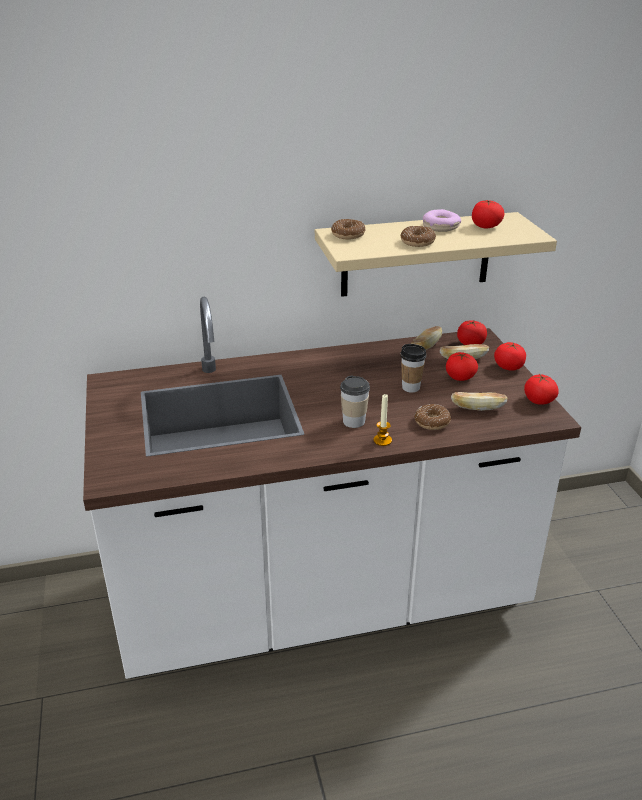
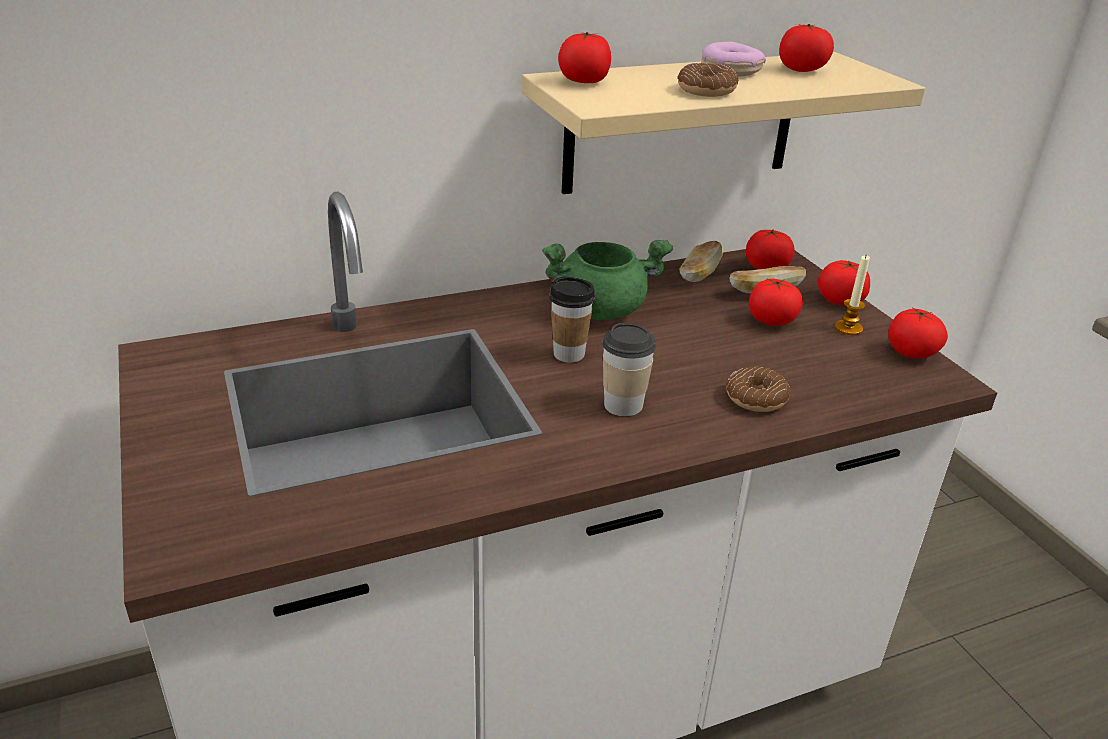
camera: 10 degrees left, 0 degrees up
(348, 235) = (584, 81): donut -> tomato
(359, 366) = (601, 309): none -> green cooking pot
(382, 440) = (684, 436): candle -> candle (848, 328)
(411, 388) = (699, 341): cup -> cup (569, 354)
(477, 408) = (820, 370): bread -> none

